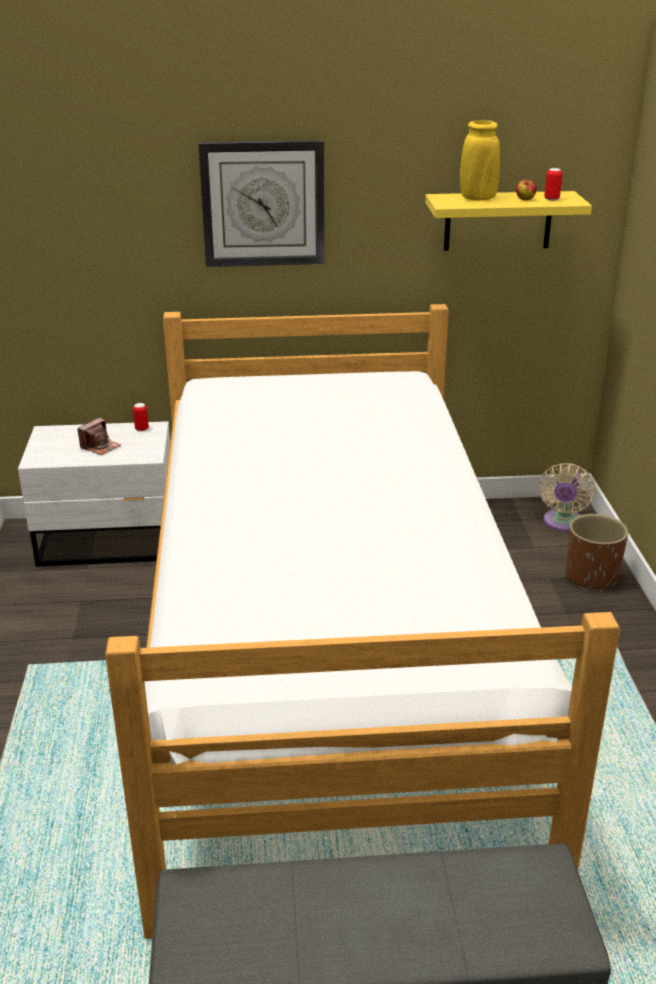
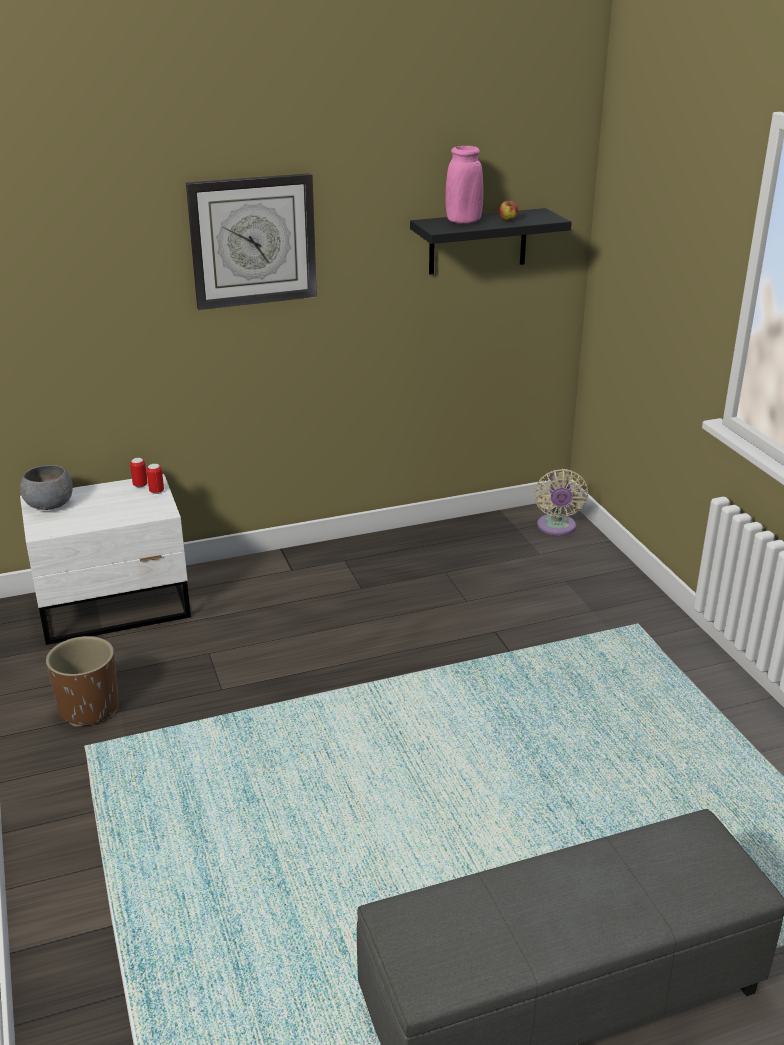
camera: 15 degrees left, 0 degrees up
(54, 437) = (49, 504): none -> grey bowl
(100, 447) = (105, 508): camera -> none
(330, 663) = (393, 693): bed -> none
(478, 198) = (463, 221): yellow vase -> pink vase
(498, 221) = (478, 241): yellow shelf -> black shelf
(551, 199) = (531, 217): can -> can (156, 491)
(590, 577) = (601, 574): brown planter -> brown planter (88, 708)

